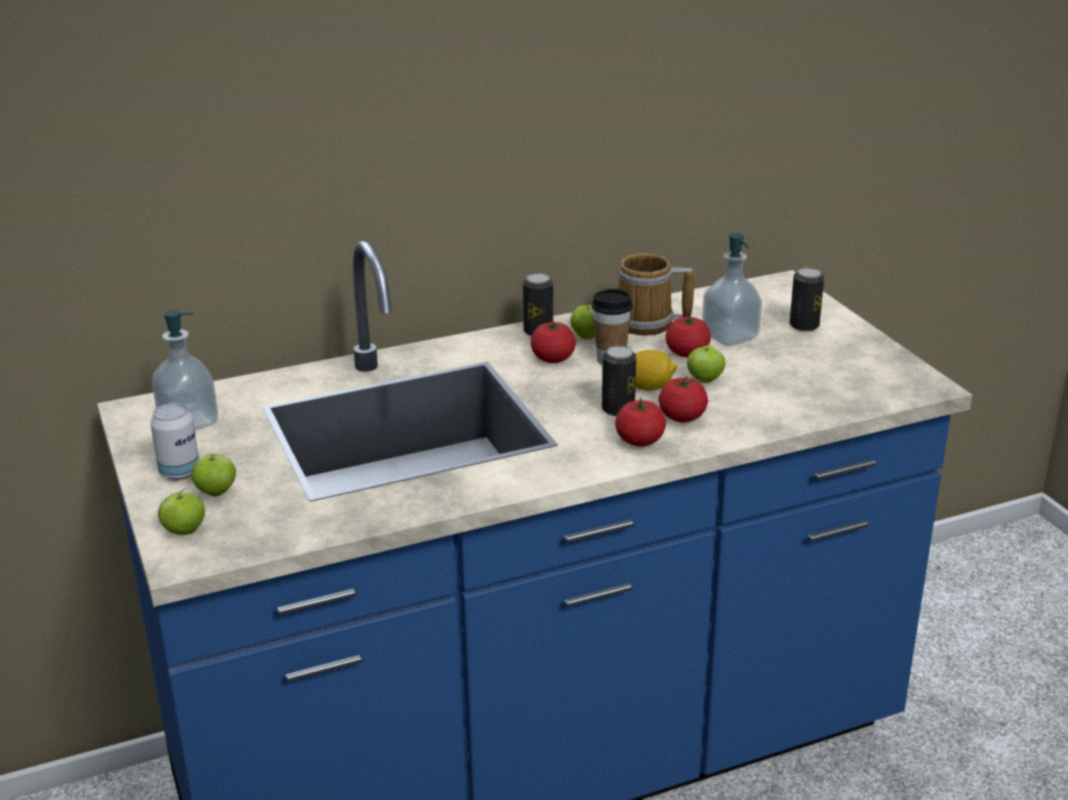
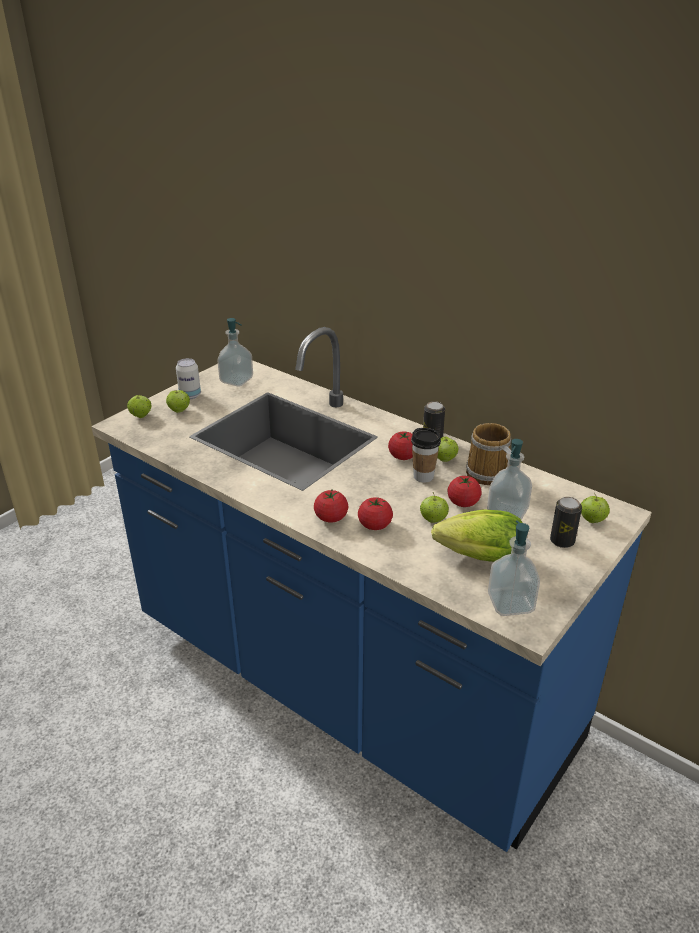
camera: 60 degrees right, 5 degrees up
(618, 409) = (362, 498): can -> none
(649, 387) = (402, 501): lemon -> none
(782, 300) = (592, 520): none -> apple
(794, 378) = (475, 557): none -> lettuce
(885, 384) = (510, 603): none -> soap dispenser

